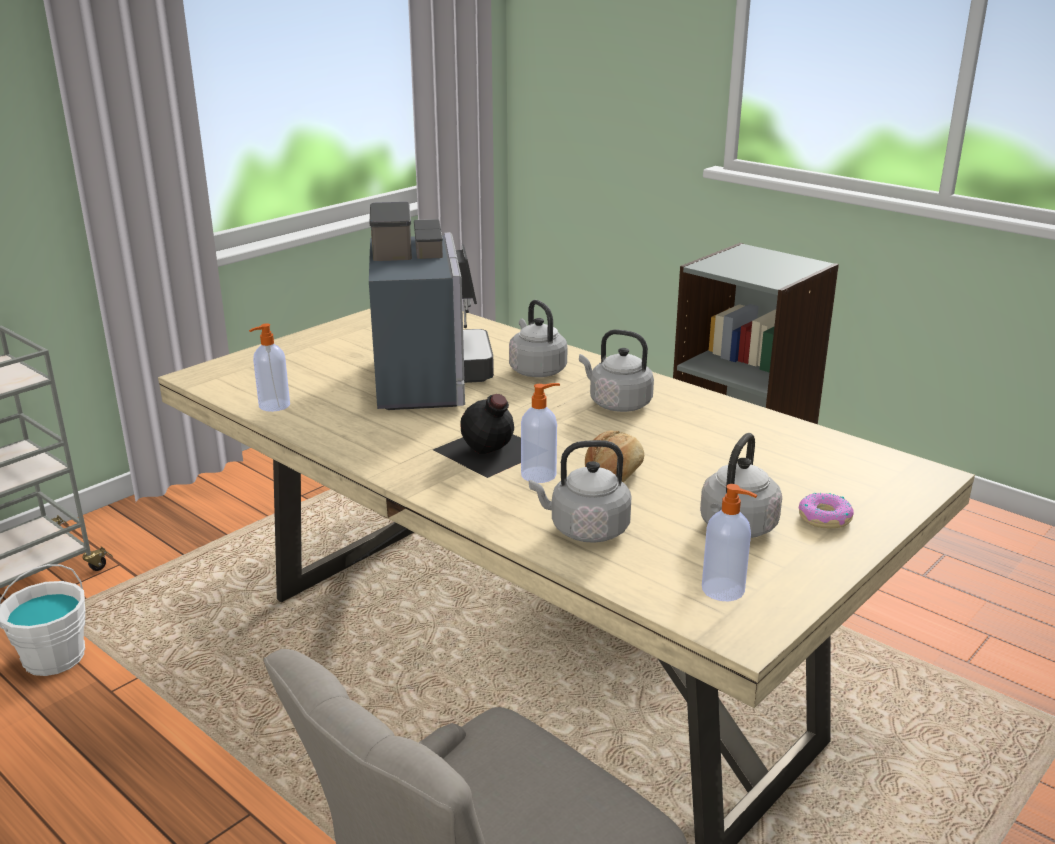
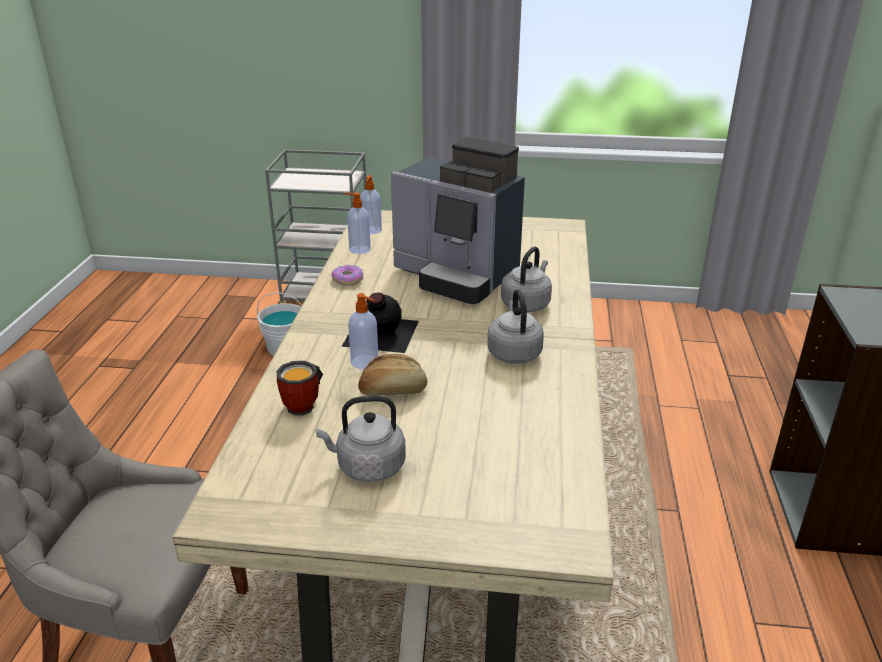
camera: 55 degrees right, 5 degrees up
(429, 379) = (457, 276): coffee machine -> coffee machine turned 75 degrees clockwise
(585, 530) = (305, 405): grey kettle -> mug
(724, 590) = (270, 489): soap dispenser -> soap dispenser (371, 230)
(824, 518) = (425, 506): donut -> donut (347, 280)

